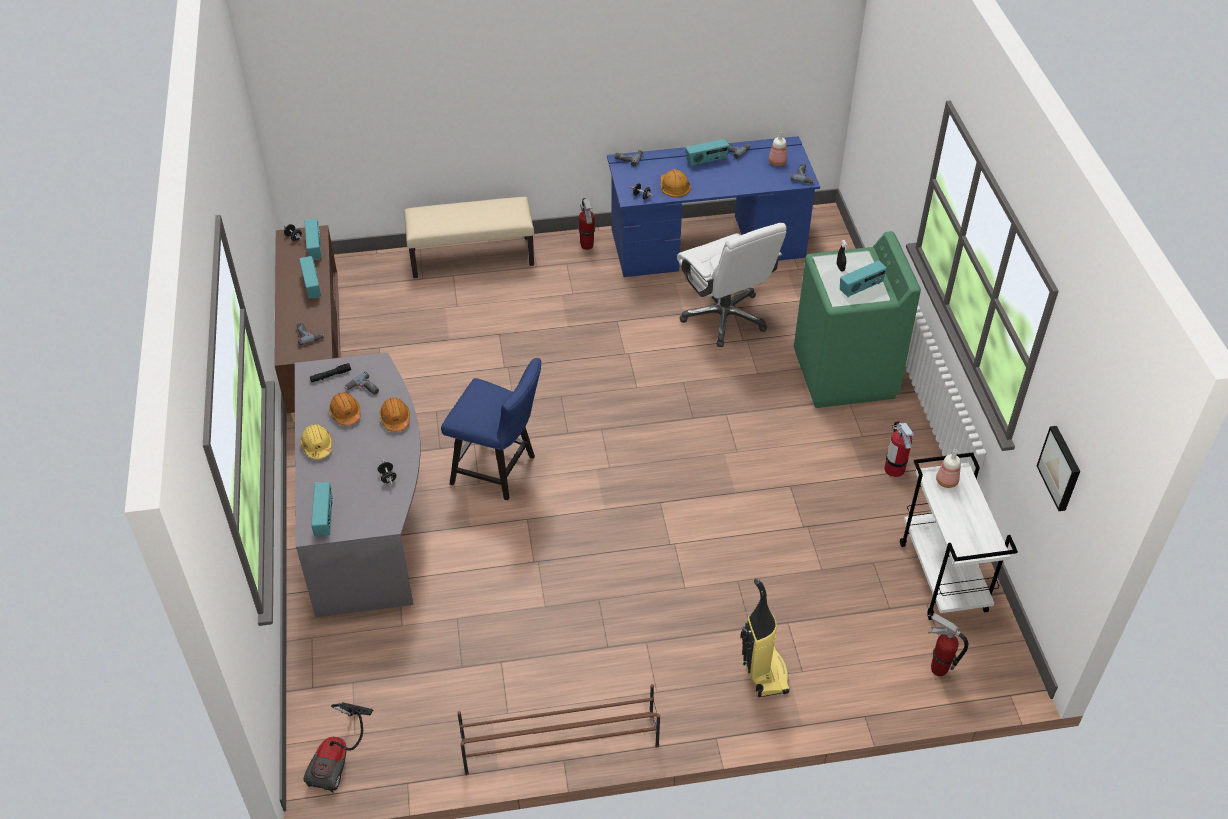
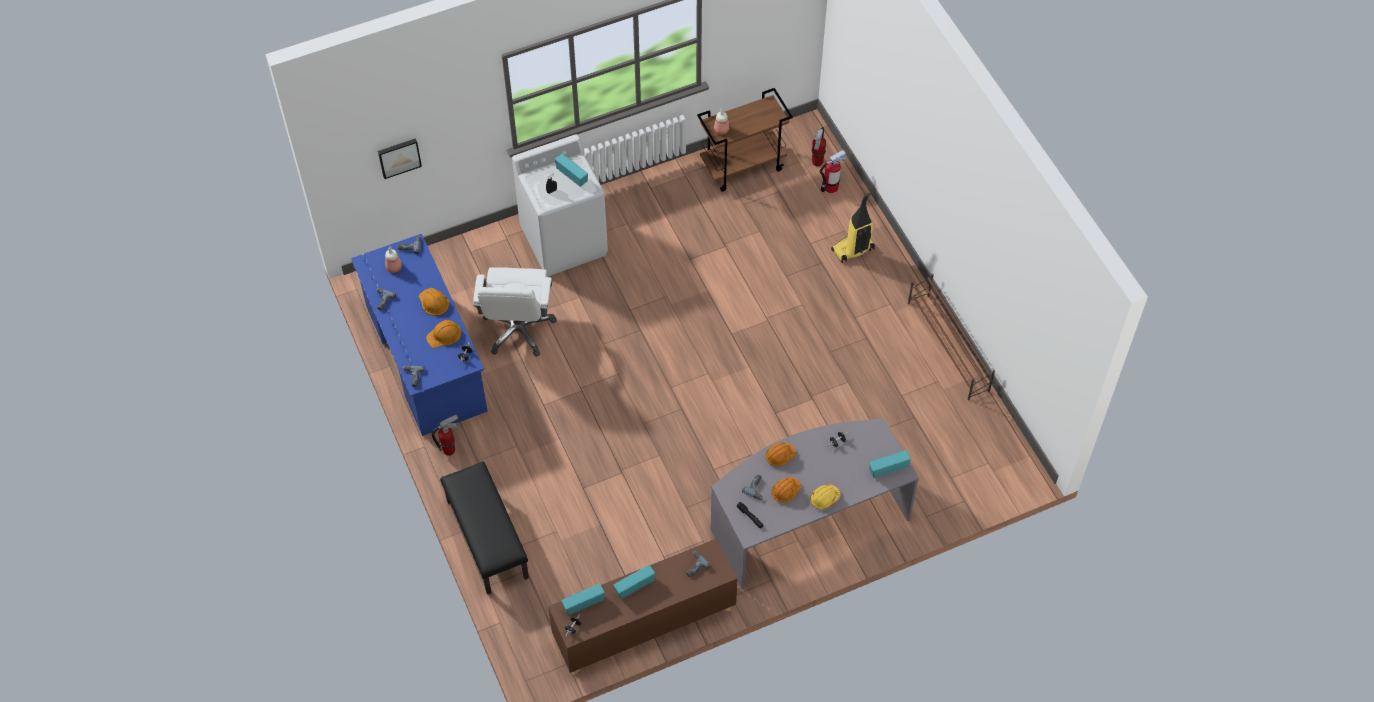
camera: 105 degrees left, 10 degrees up
(339, 757) = (1007, 465): vacuum cleaner -> none
(472, 257) = (486, 539): beige bench -> black bench
(499, 471) = (735, 444): blue chair -> none
(706, 161) = (404, 318): radio -> none
(721, 183) = (433, 302): none -> orange hard hat
(725, 317) = (518, 329): white office chair -> white office chair turned 135 degrees clockwise
(845, 374) = (564, 241): green washing machine -> white washing machine
(894, 469) = (654, 201): fire extinguisher -> fire extinguisher (830, 187)
(943, 577) = (743, 166): white cart -> brown cart
(1061, 468) = (760, 33): picture -> picture (399, 157)

